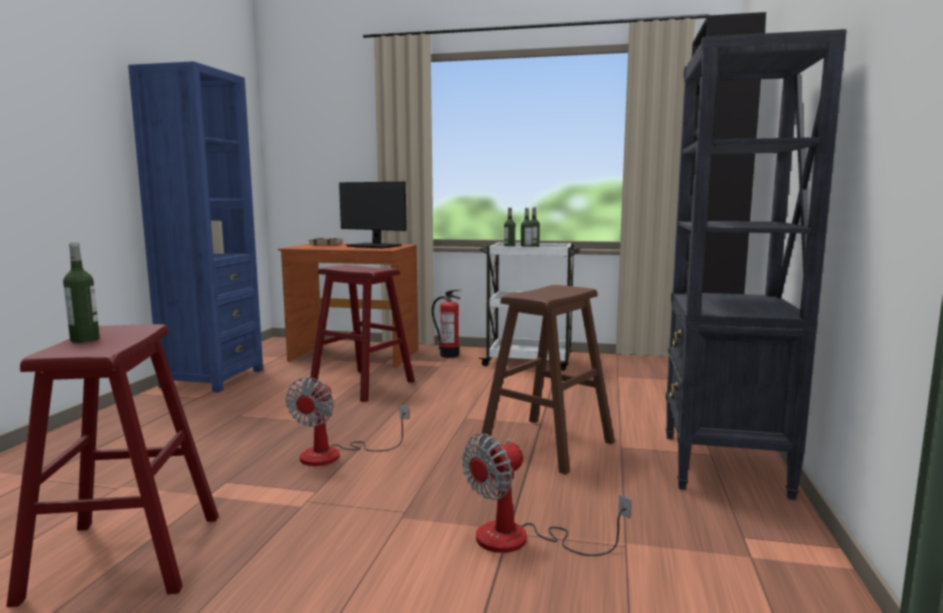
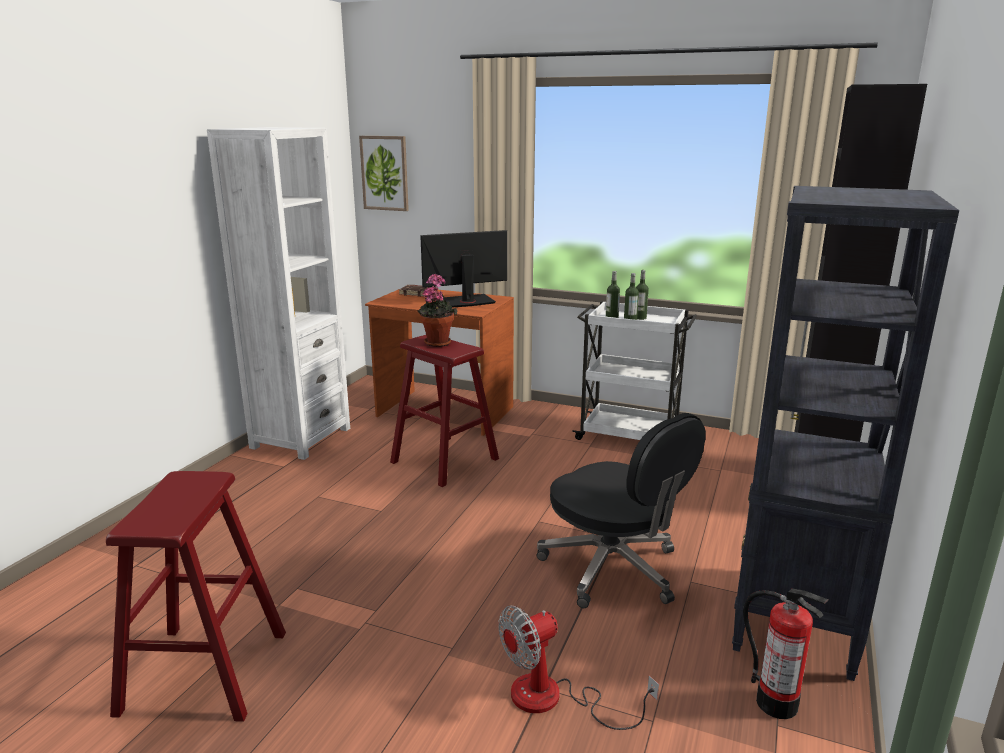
camera: 10 degrees right, 10 degrees up
(85, 339) = (160, 500): bottle -> none
(213, 378) = (301, 438): blue bookcase -> white bookcase
(292, 143) = (385, 173): none -> picture
(335, 454) = (401, 562): fan -> none
(354, 267) = (437, 342): none -> potted plant
(374, 246) = (466, 302): monitor -> monitor turned 120 degrees clockwise
(449, 355) = (544, 418): fire extinguisher -> fire extinguisher (776, 703)
(547, 444) = (613, 569): brown stool -> black office chair

